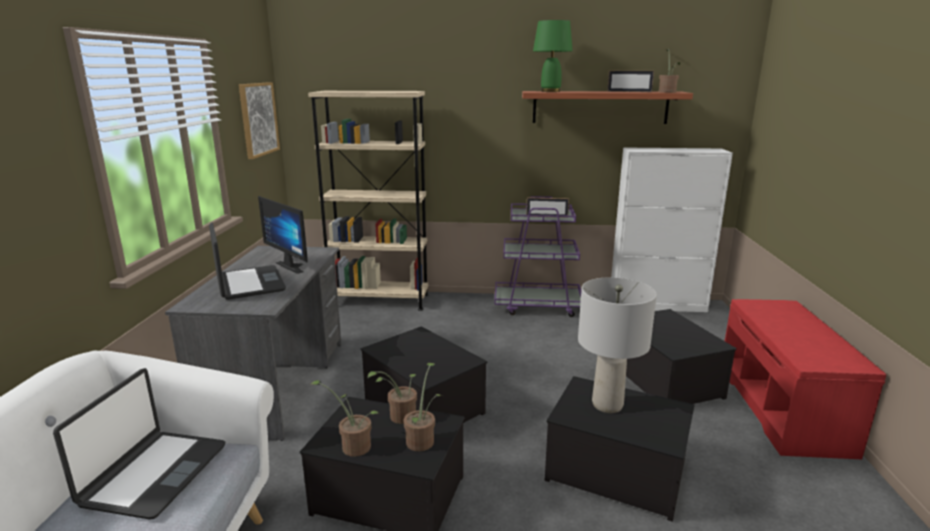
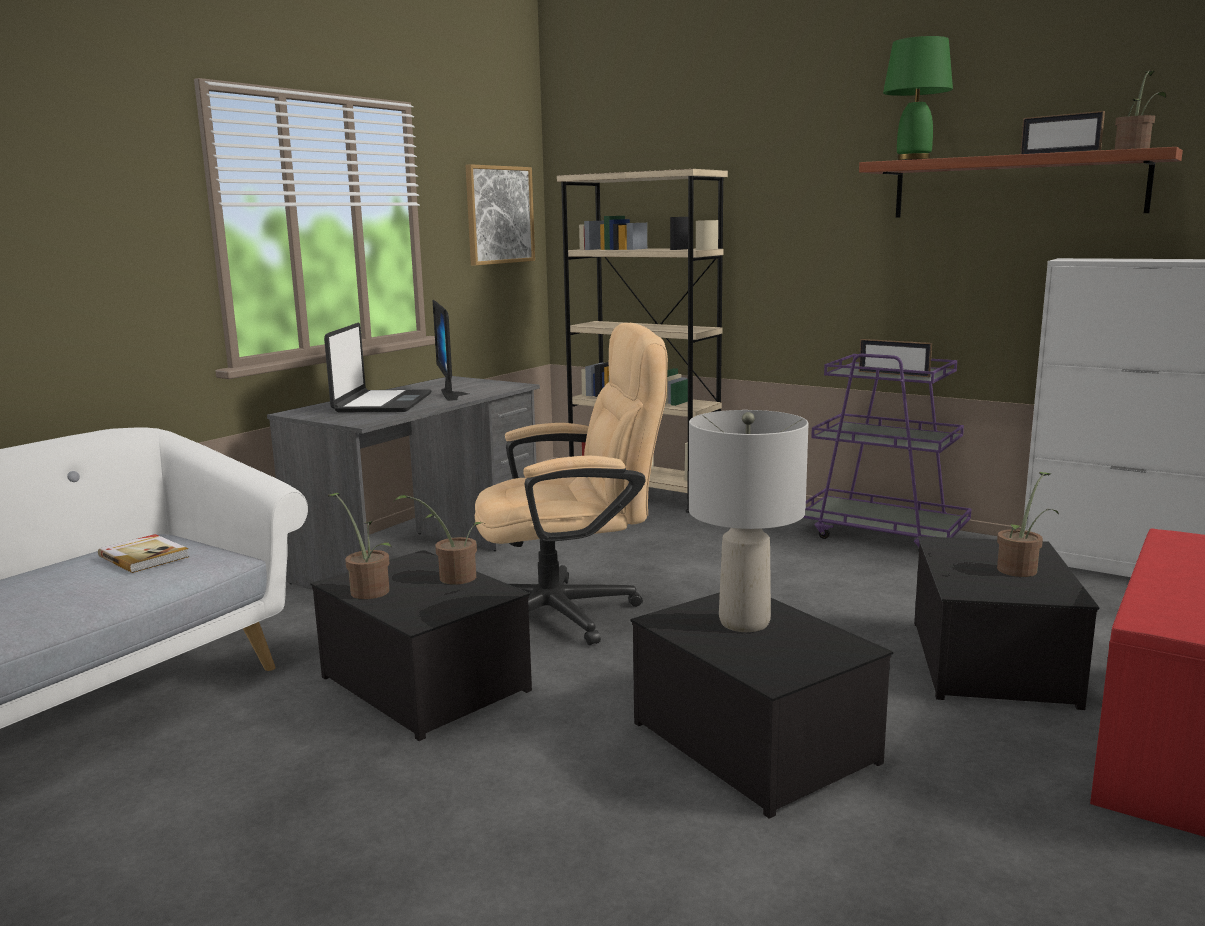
camera: 30 degrees right, 5 degrees down
(154, 474) = (145, 556): laptop -> book
(422, 439) = (449, 601): potted plant -> potted plant (1021, 569)
(425, 406) = (570, 612): storage box -> beige office chair

